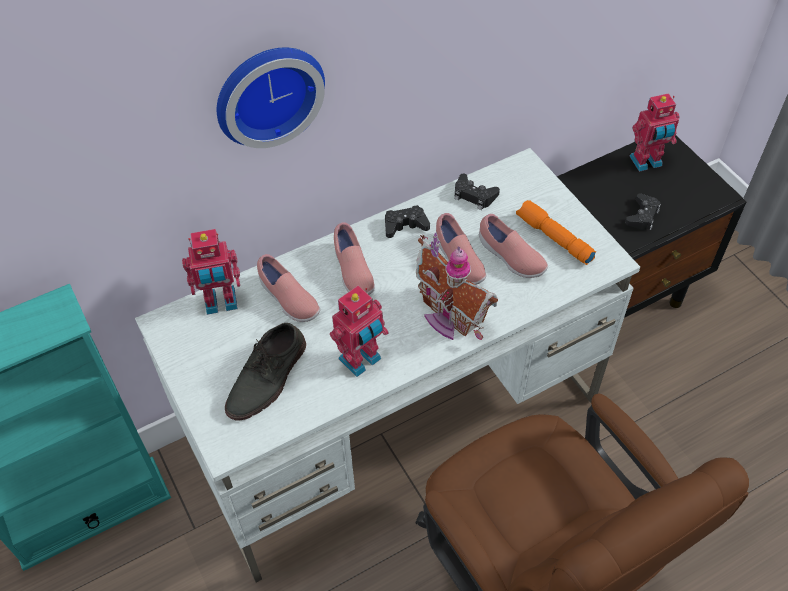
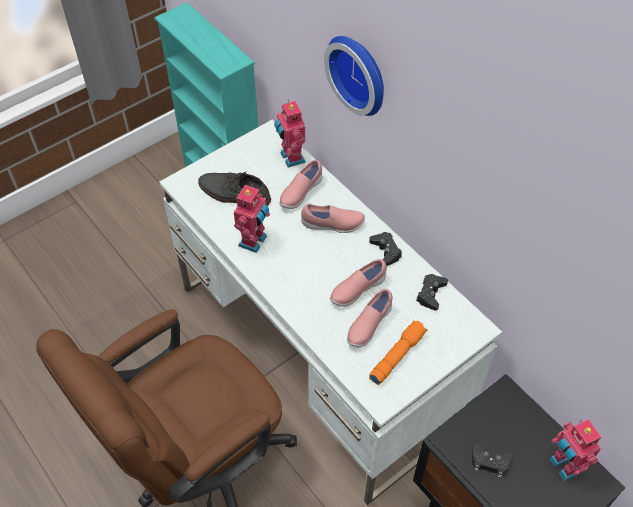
camera: 80 degrees right, 0 degrees up
(352, 272) = (332, 225): pink shoe -> pink shoe turned 150 degrees counterclockwise
(361, 360) = (254, 242): toy robot -> toy robot turned 105 degrees counterclockwise
(449, 316) = (302, 289): toy house -> none

